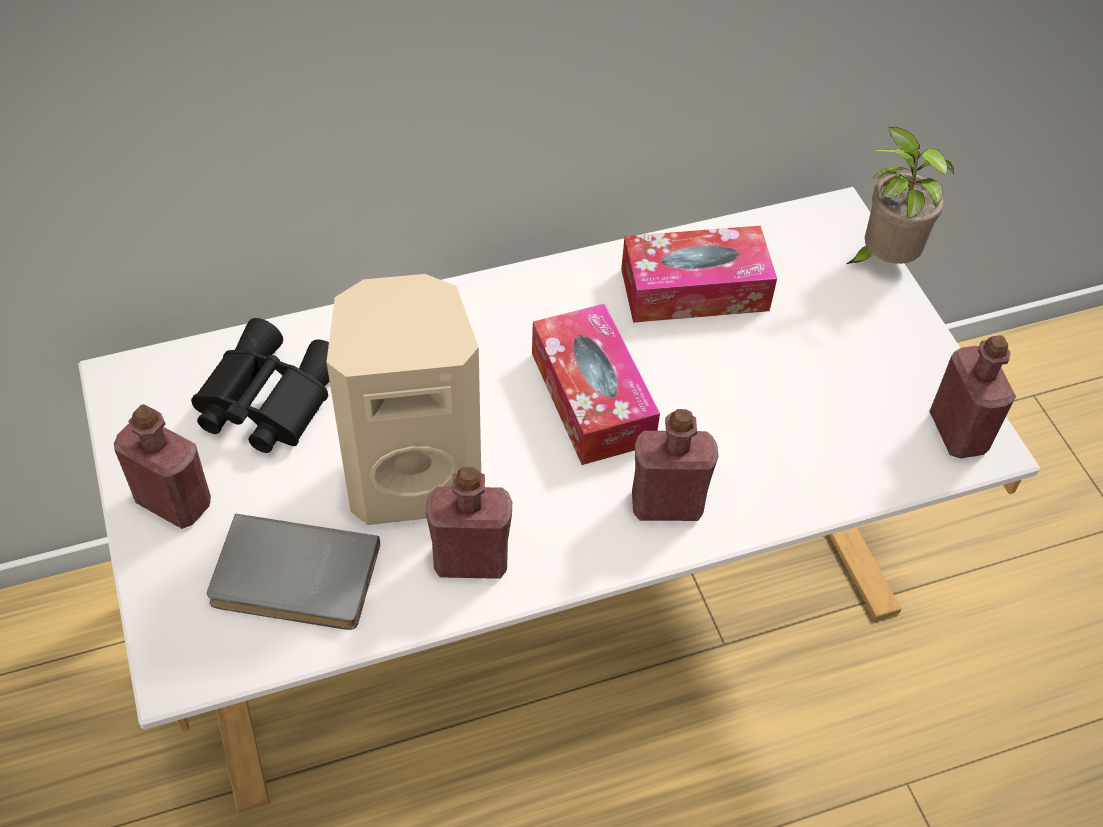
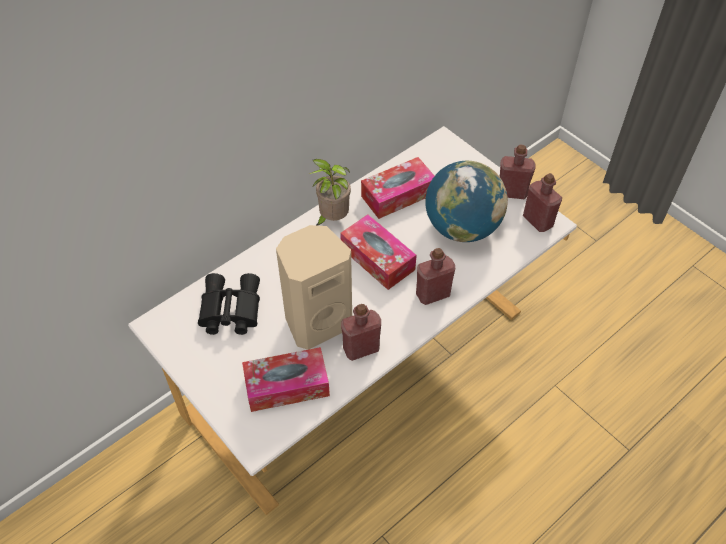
camera: 20 degrees left, 0 degrees up
(174, 502) = (212, 372): red bottle -> red bottle (511, 192)
(294, 580) = (287, 386): grey book -> tissue box
(791, 394) = (462, 227): none -> globe
(883, 260) = (472, 155): potted plant -> potted plant (332, 219)

